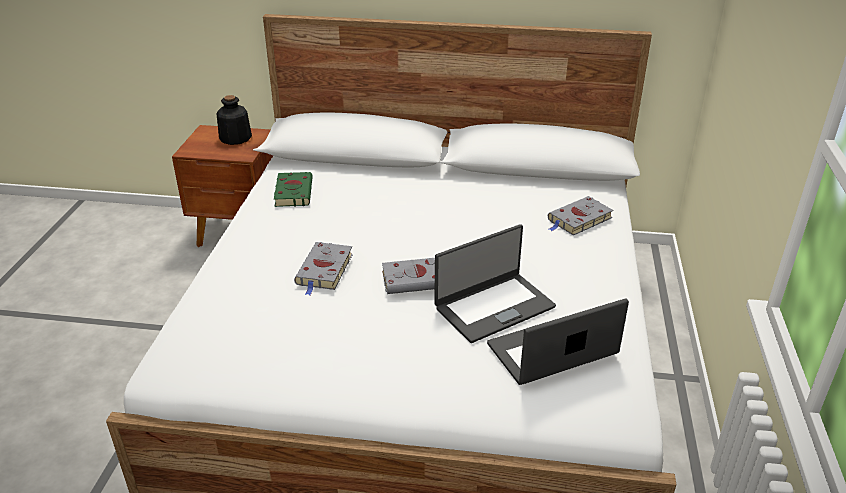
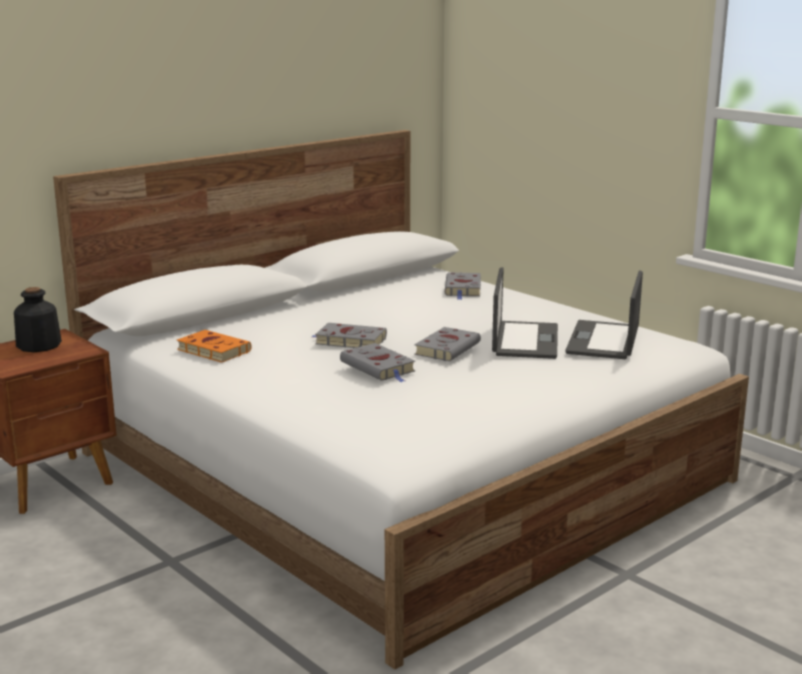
camera: 50 degrees left, 15 degrees down
(293, 192) = (212, 350): green book -> orange book
(375, 230) = (348, 341): none -> grey book

